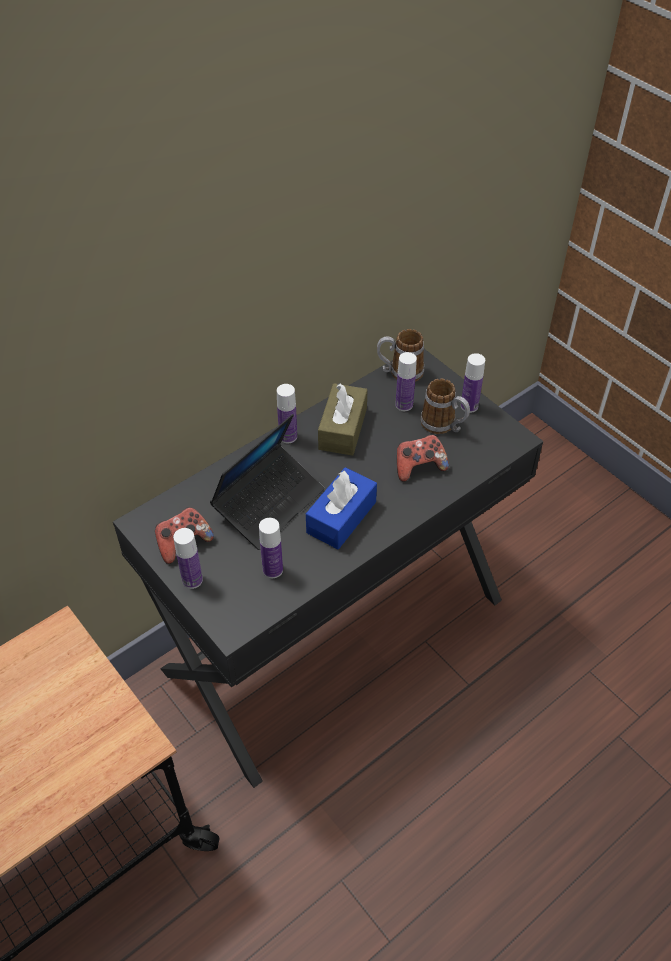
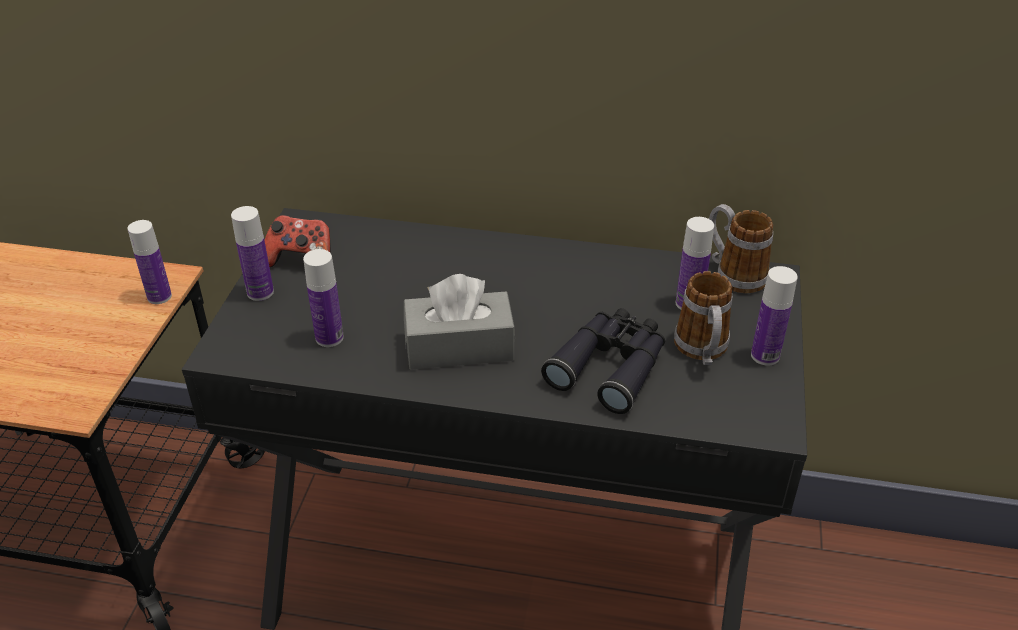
camera: 50 degrees right, 10 degrees down
(269, 503) = (418, 286): laptop -> none
(288, 436) = (525, 249): bottle -> bottle (159, 296)
(341, 517) = (459, 347): blue tissue box -> grey tissue box
(343, 429) = (588, 279): brown tissue box -> none
(419, 467) = (610, 366): game controller -> black binoculars

